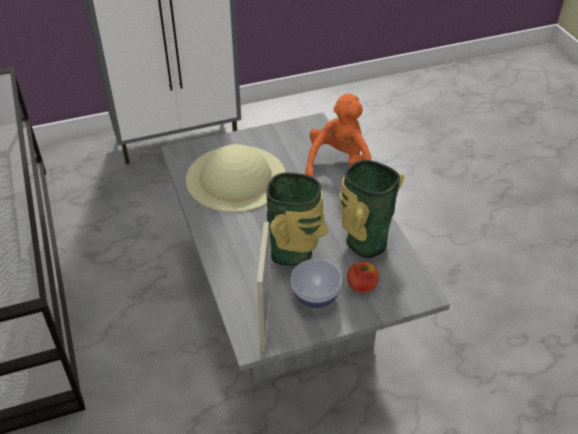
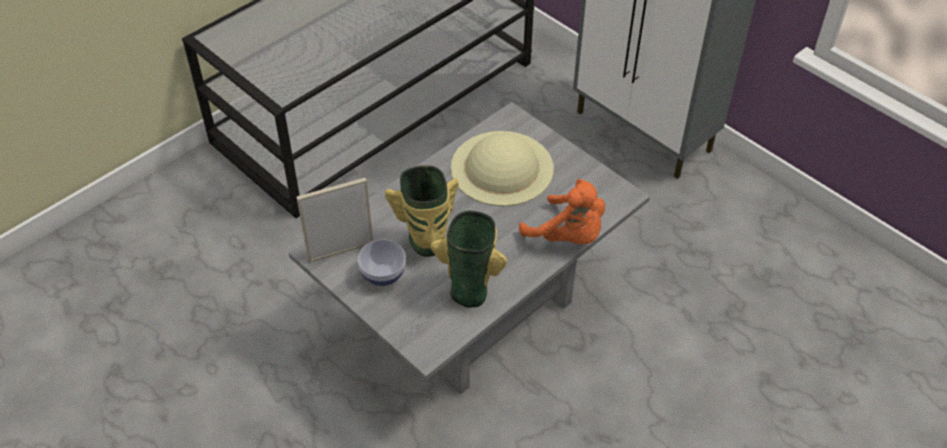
camera: 65 degrees right, 5 degrees up
(338, 166) = (567, 236): orange plush toy -> orange plush toy turned 45 degrees clockwise
(361, 286) = (413, 303): apple -> none

